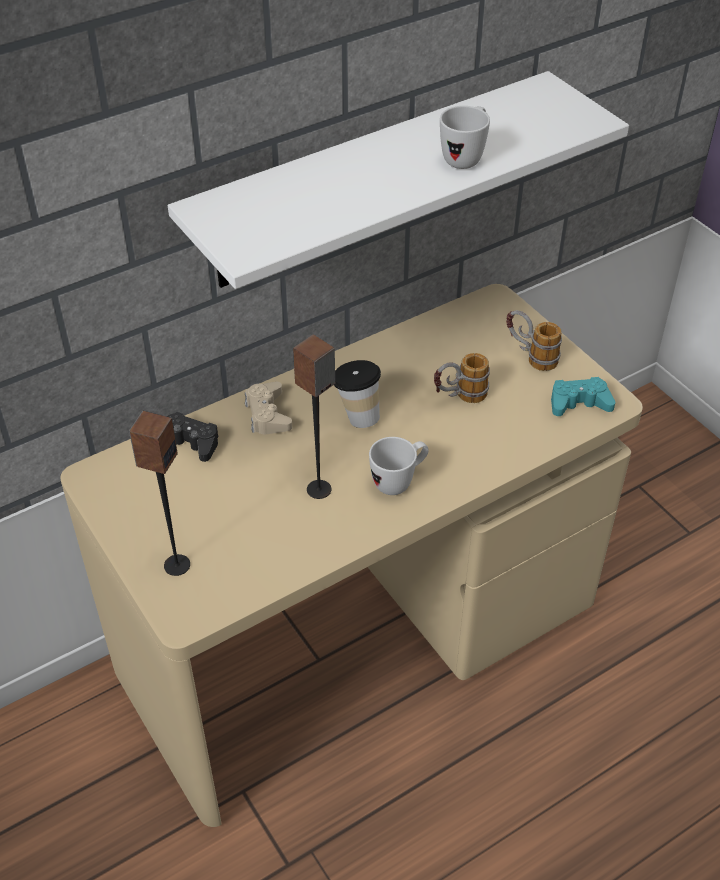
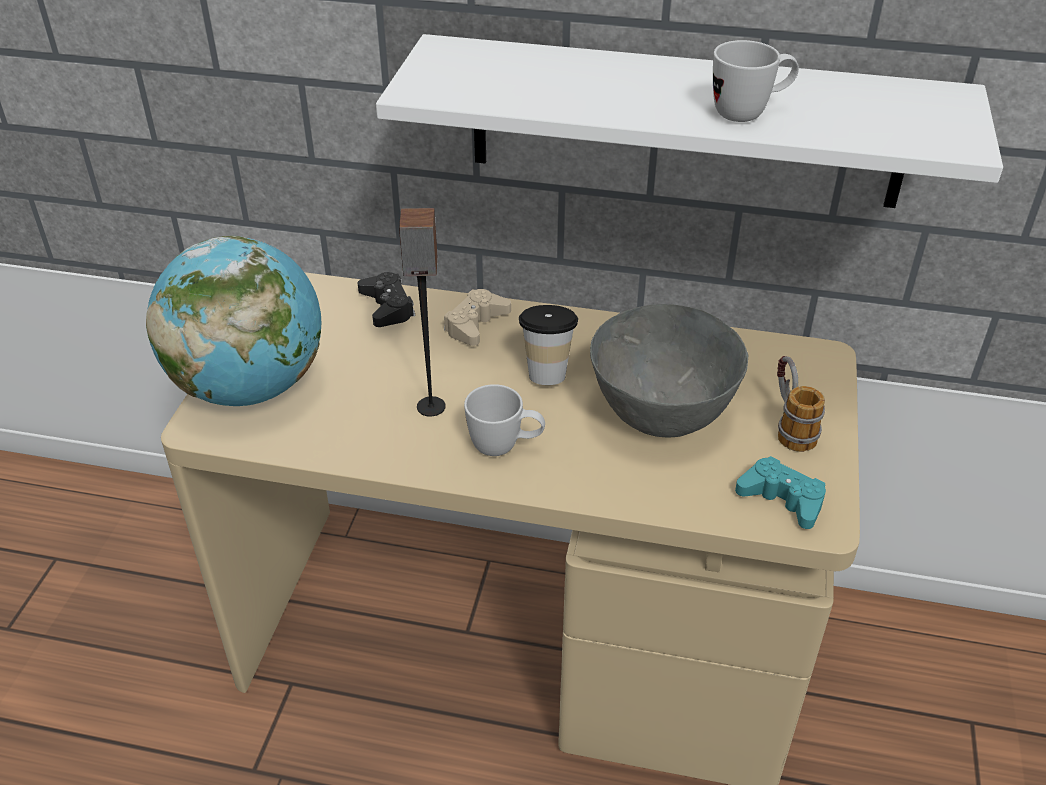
camera: 45 degrees right, 5 degrees down
(176, 565) = (250, 386): speaker -> globe
(459, 397) = (662, 416): mug -> grey bowl

